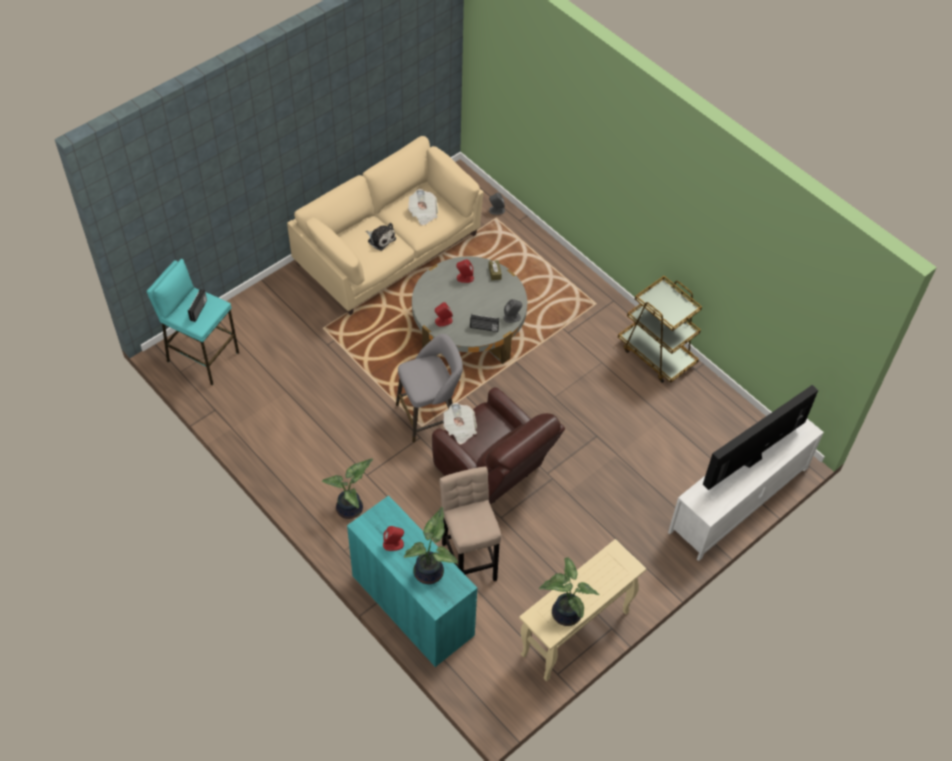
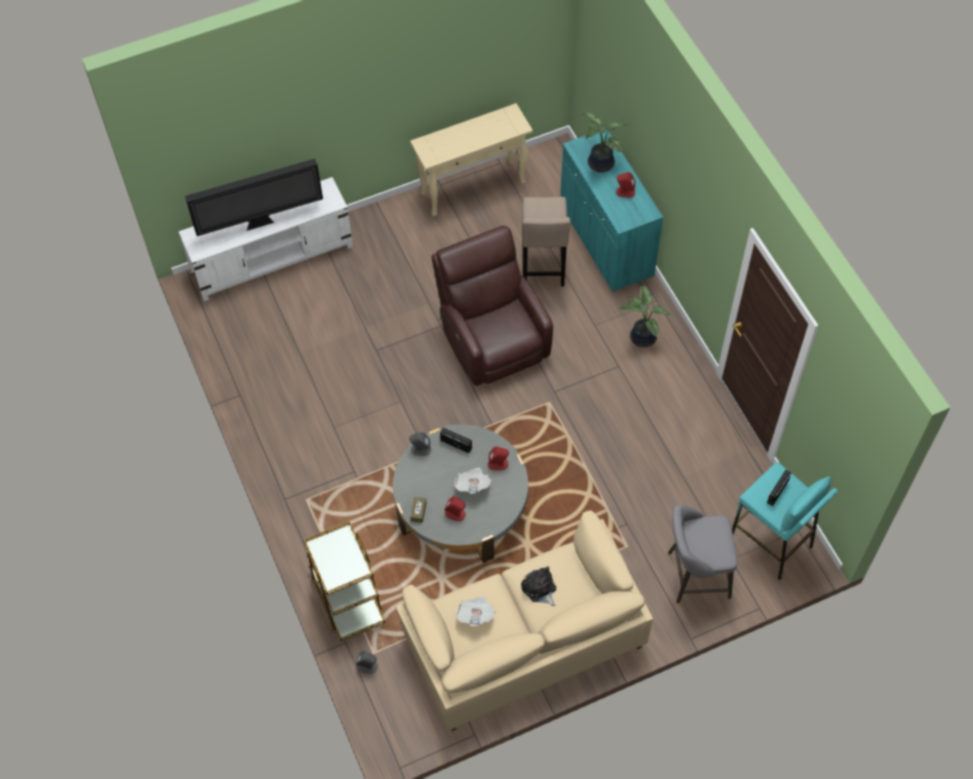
camera: 160 degrees left, 5 degrees up
(430, 415) = (537, 412): grey stool -> grey stool (694, 575)
(460, 429) = (521, 334): newspaper -> newspaper (473, 485)
(564, 612) = (494, 124): potted plant -> none
(656, 354) = (271, 421): brown cart -> brown cart (347, 597)

